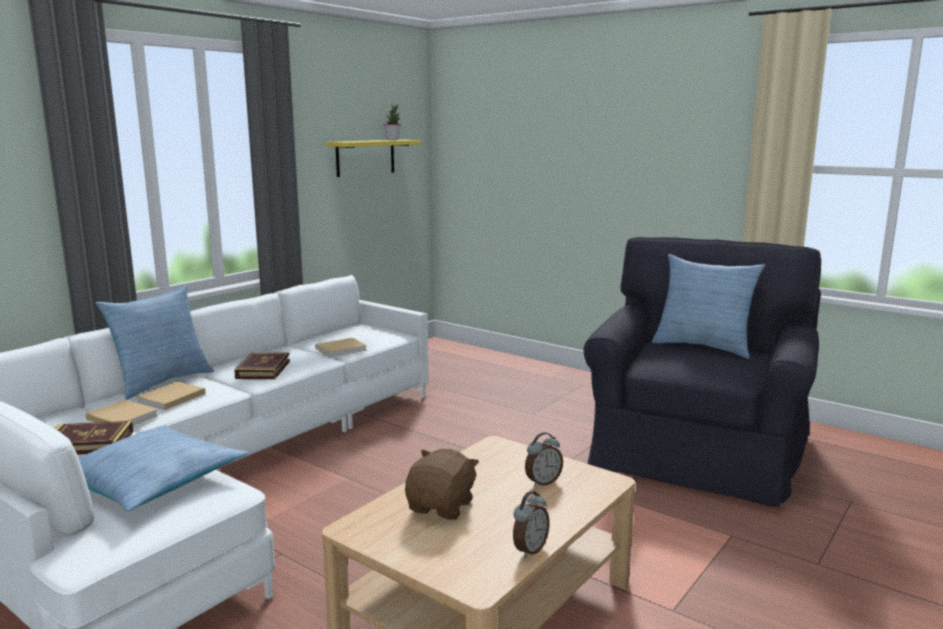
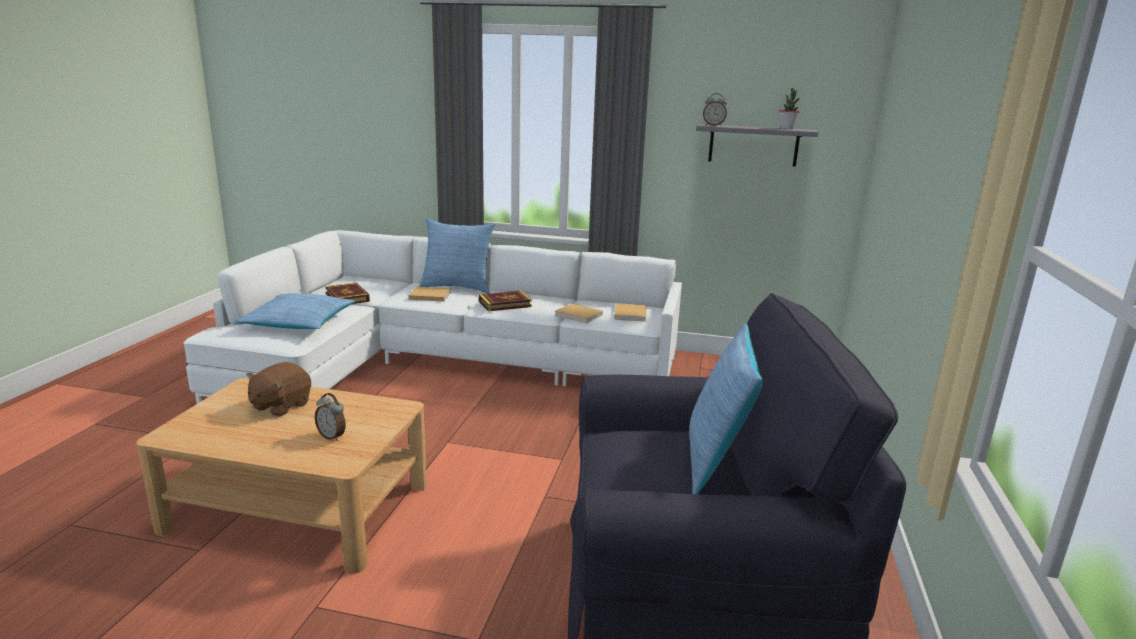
camera: 65 degrees right, 5 degrees up
(121, 417) = (391, 293): beige book -> beige book (630, 313)
(365, 157) = (753, 145): yellow shelf -> grey shelf
(442, 506) = (280, 406): brown plush toy -> brown plush toy turned 120 degrees clockwise
(529, 549) = (214, 446): alarm clock -> alarm clock (713, 125)

